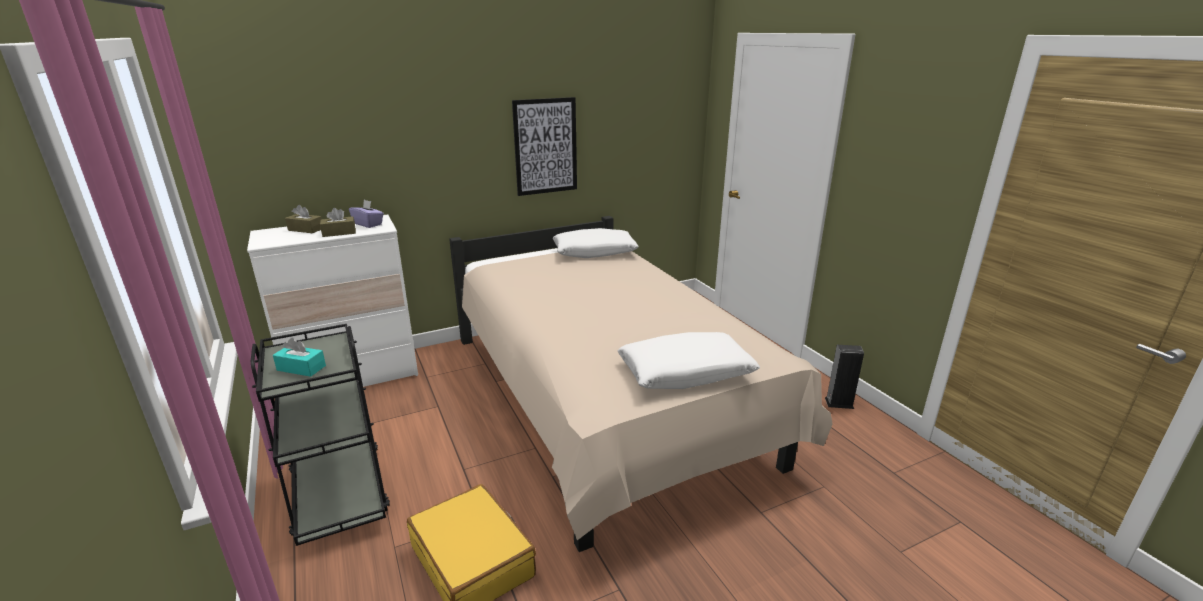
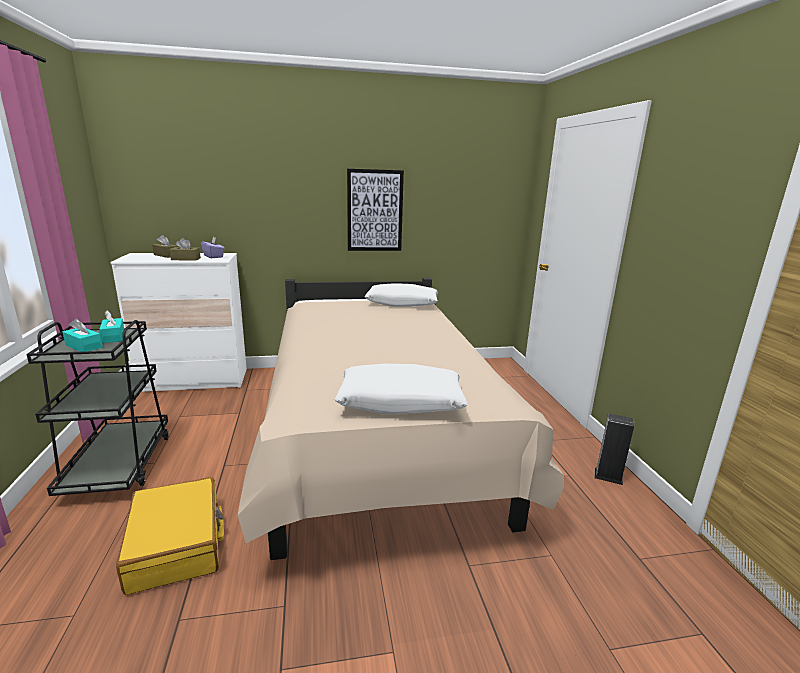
camera: 15 degrees right, 5 degrees down
(322, 349) = (113, 336): none -> turquoise tissue box

